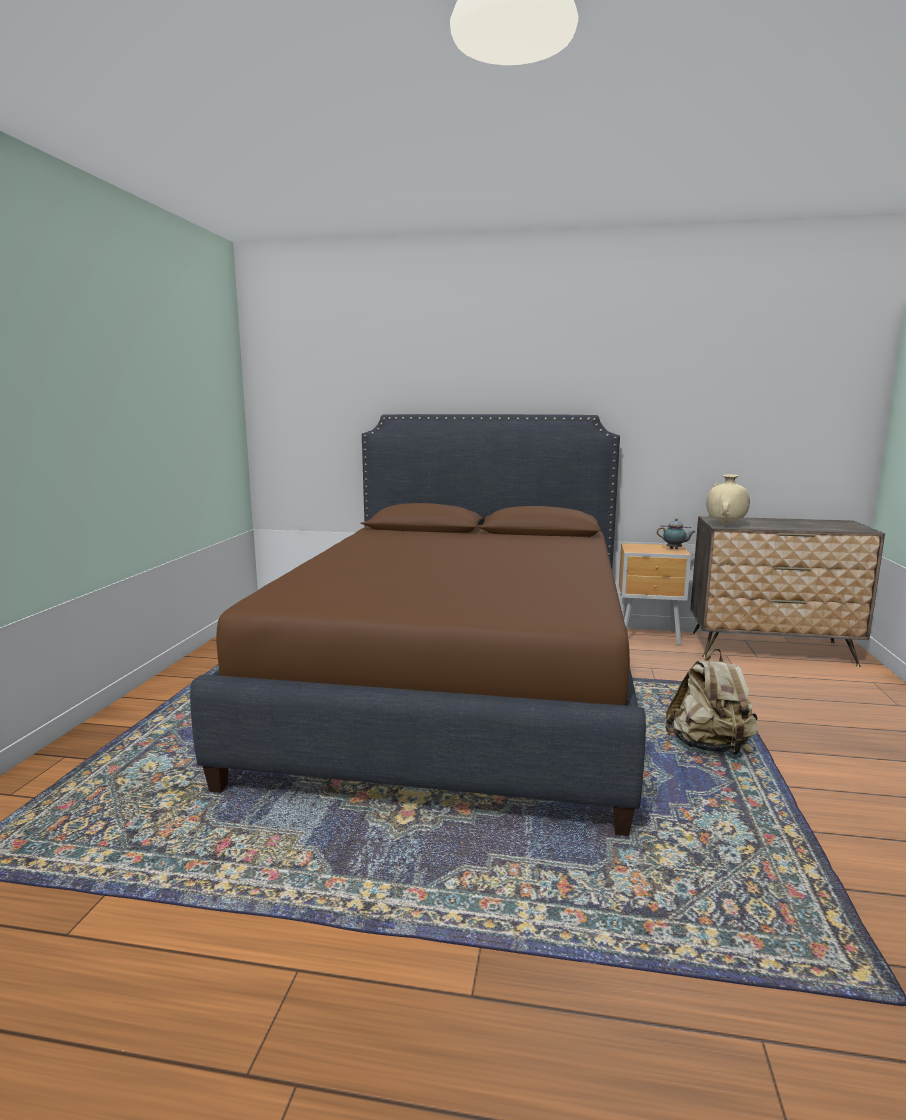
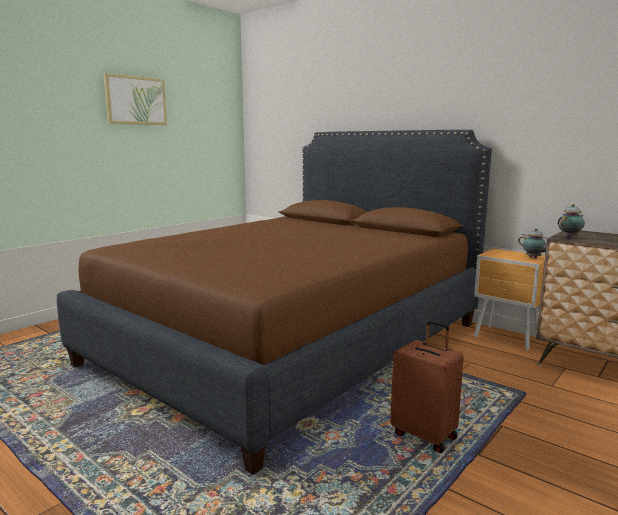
camera: 30 degrees right, 0 degrees up
(135, 368) = (135, 100): none -> picture
(709, 746) = (425, 435): beige backpack -> brown suitcase
(725, 525) = (570, 237): beige vase -> teapot

